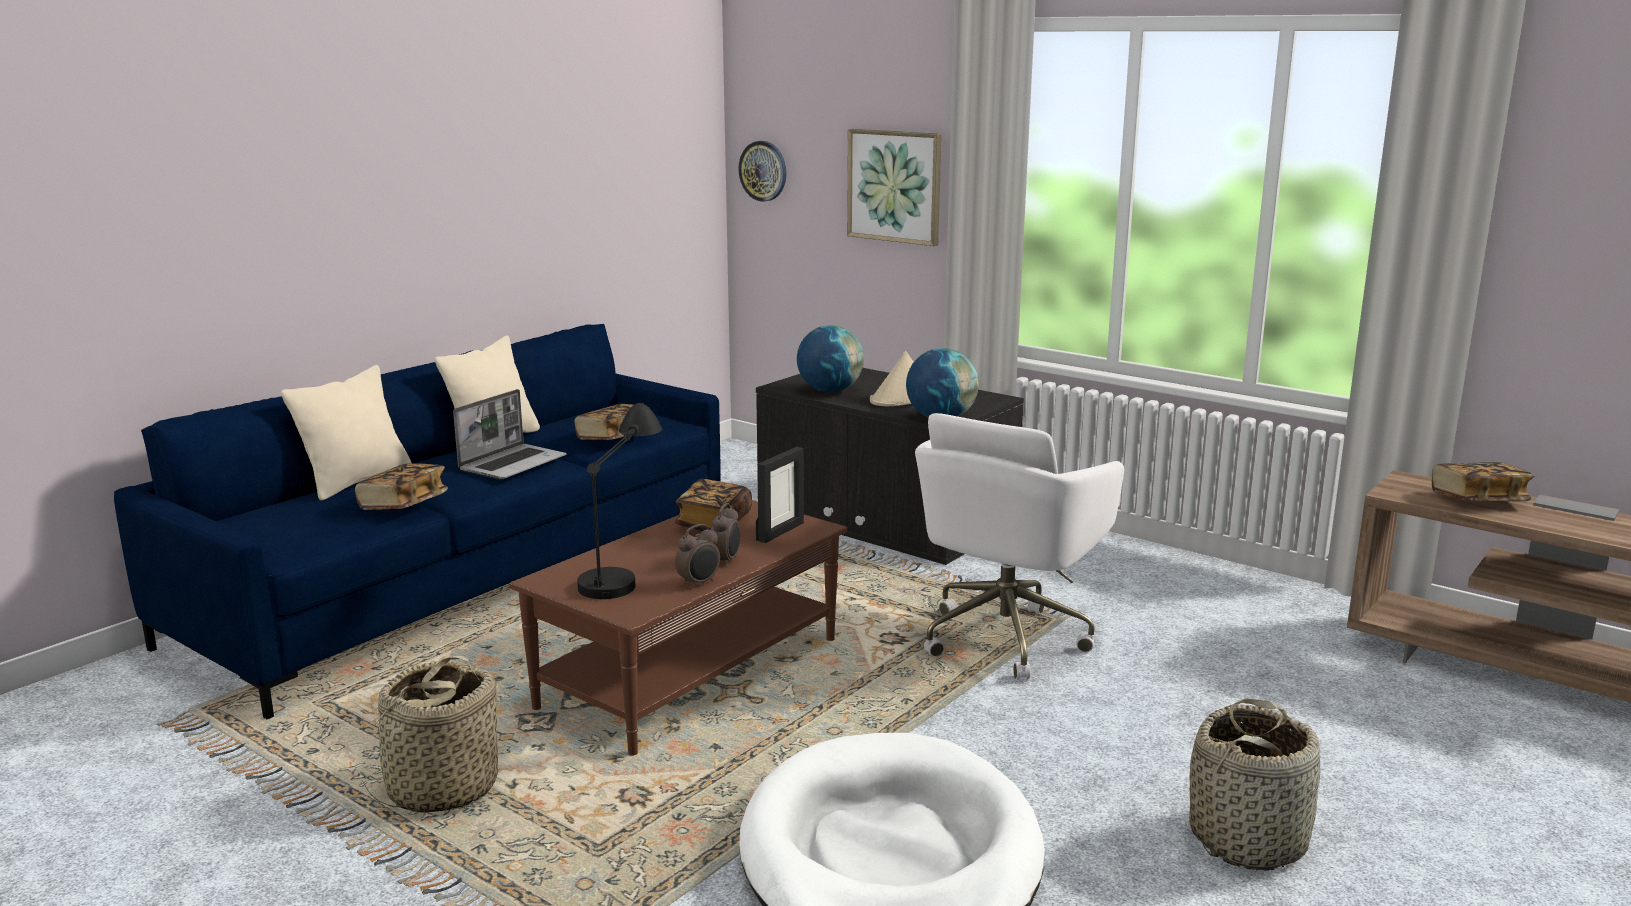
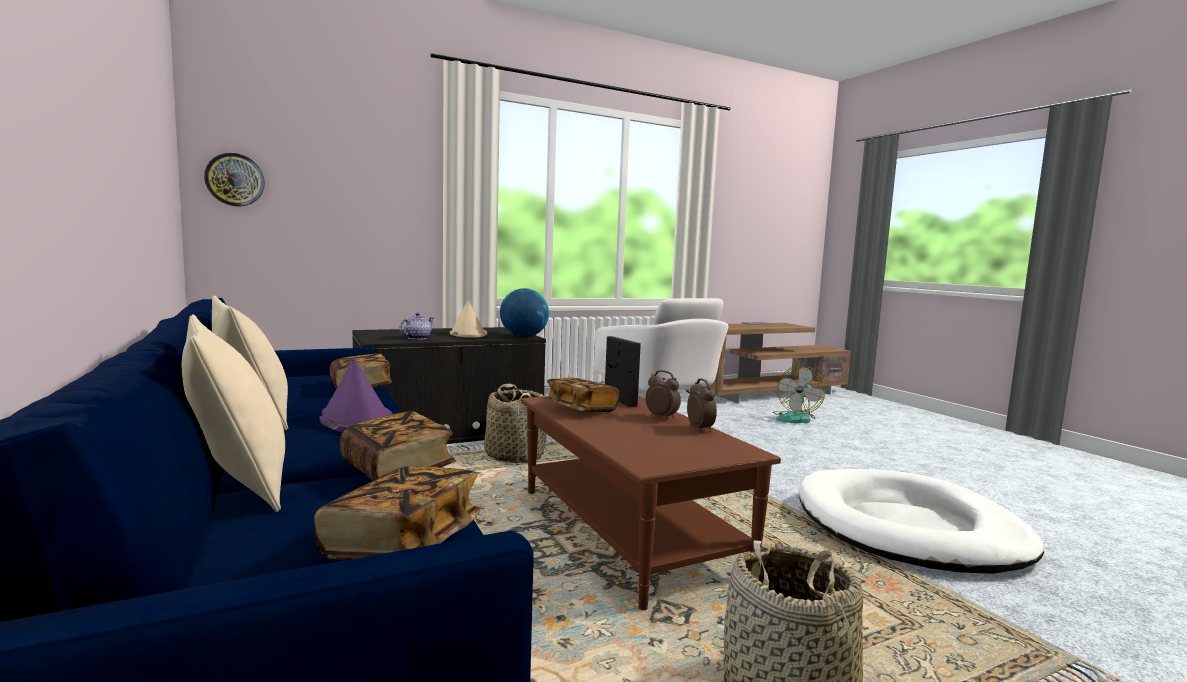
camera: 65 degrees left, 10 degrees down
(513, 463) = (355, 420): laptop -> purple hat
(623, 567) = (645, 441): black table lamp -> none
(830, 391) = (417, 338): globe -> teapot
(895, 186) = (381, 194): picture -> none
(1248, 839) = (886, 458): basket -> basket (515, 455)
(1396, 730) = (796, 418): none -> fan
(1478, 500) = (740, 326): book -> book (402, 543)

